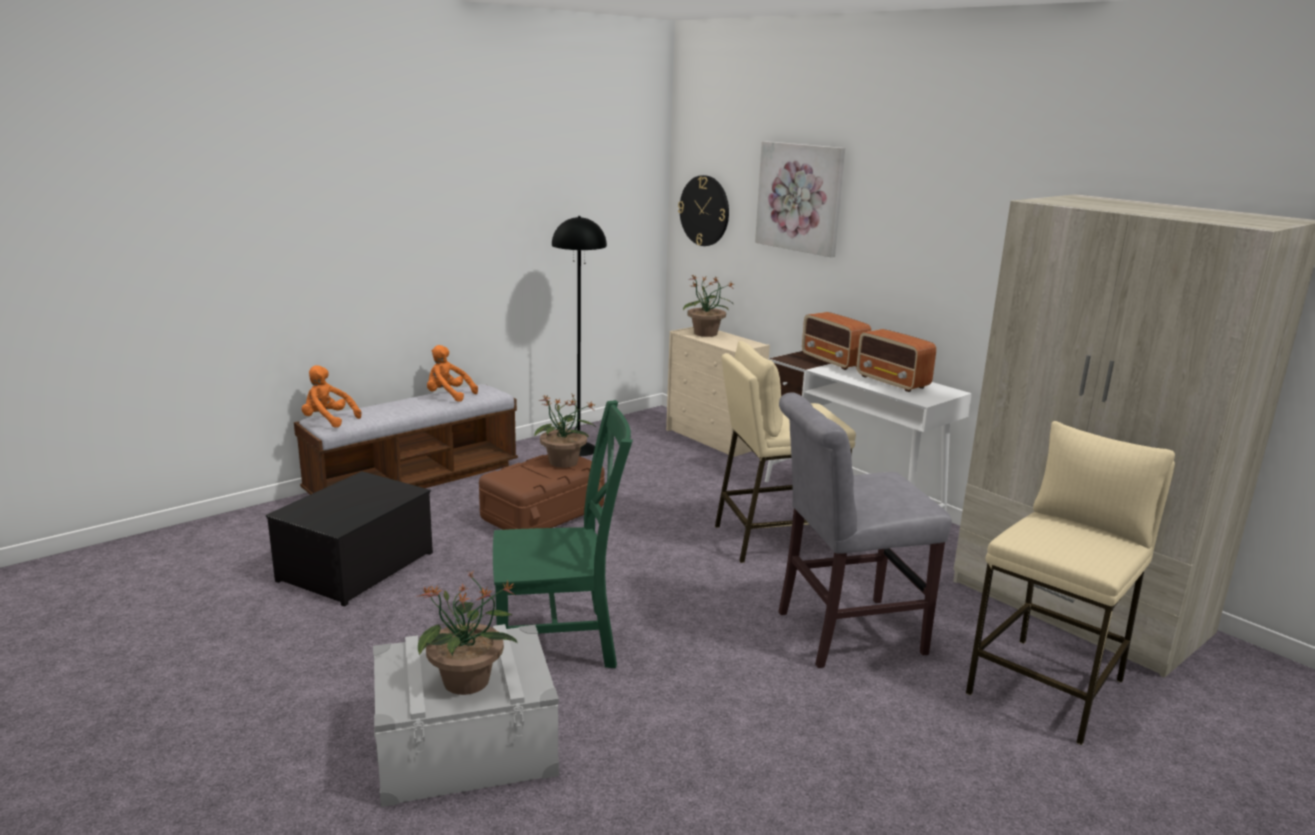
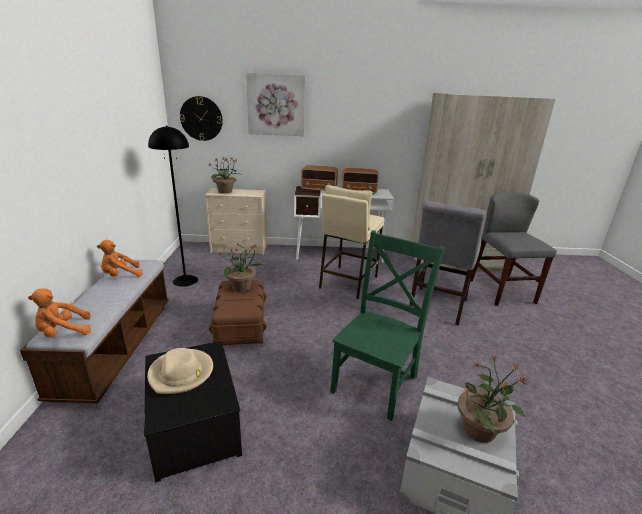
camera: 50 degrees left, 5 degrees up
(356, 495) = (181, 373): none -> beige hat
(1048, 687) = (501, 291): beige stool -> grey chair

